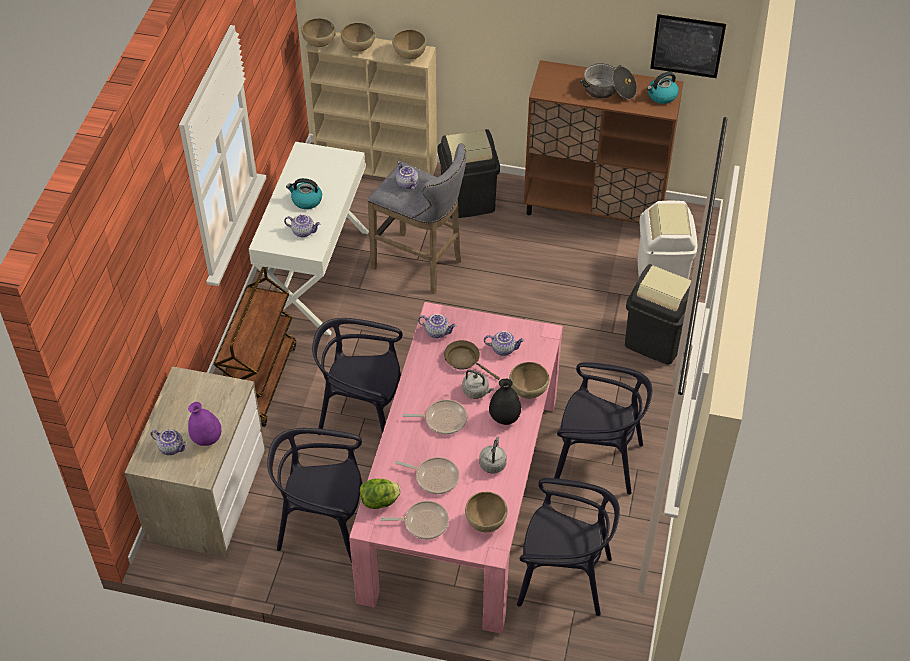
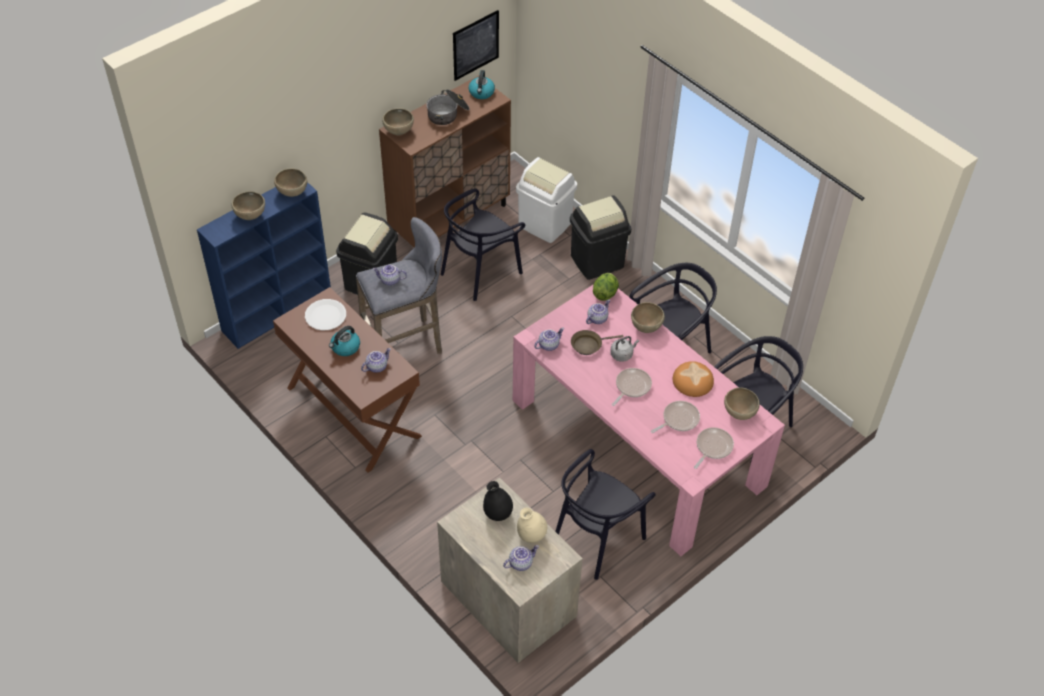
camera: 55 degrees left, 0 degrees up
(207, 439) = (531, 535): purple vase -> beige vase
(260, 381) = (425, 505): brown cart -> none
(315, 275) = (352, 412): white desk -> brown desk
(319, 44) = (219, 235): brown bowl -> brown bowl (399, 132)
(330, 168) = (325, 315): none -> white plate
(362, 415) = (516, 459): black chair -> black chair (480, 271)
(378, 165) = (278, 311): beige bookcase -> blue bookcase
(380, 501) = (675, 461): lettuce -> lettuce (605, 293)
(493, 463) = (692, 381): grey kettle -> bread
(504, 417) = (658, 353): black vase -> black vase (498, 514)

